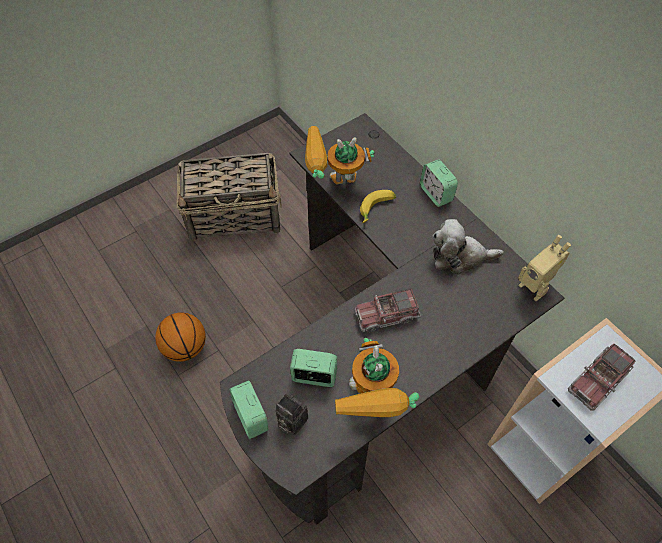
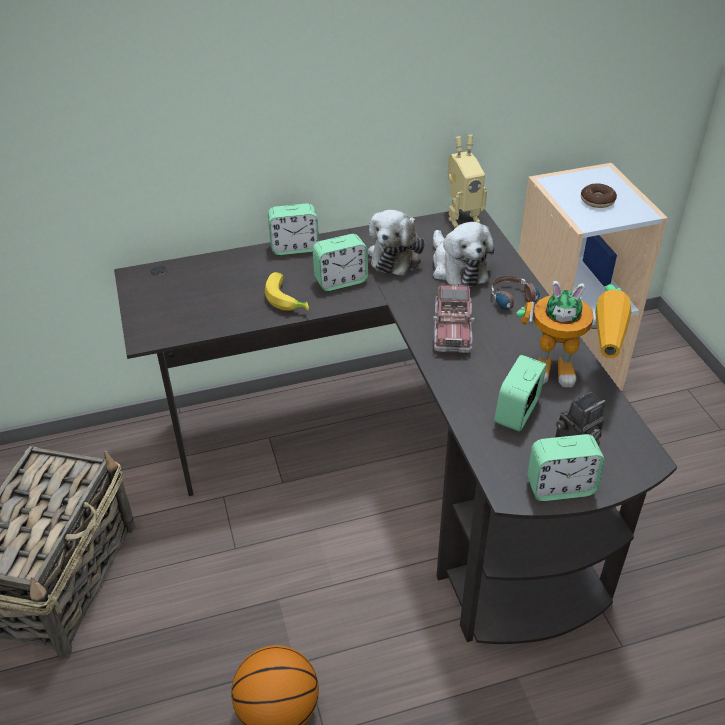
camera: 70 degrees left, 15 degrees down
(333, 186) = (222, 326): toy robot -> none
(411, 232) = (341, 281): none -> alarm clock
(438, 351) = (516, 303): none -> headphones
(464, 301) = (457, 268): none -> plush toy
(597, 381) = (597, 201): toy truck -> donut

